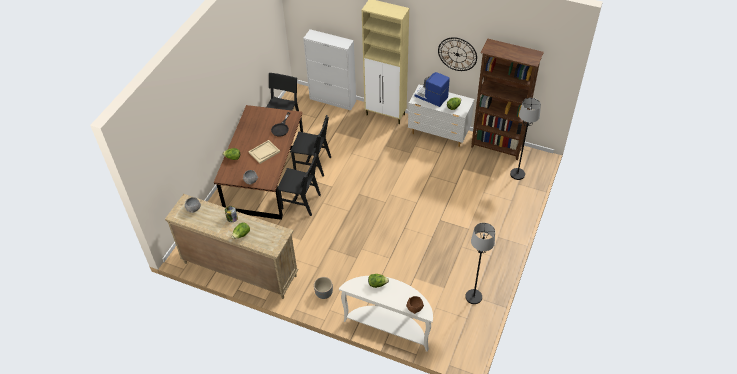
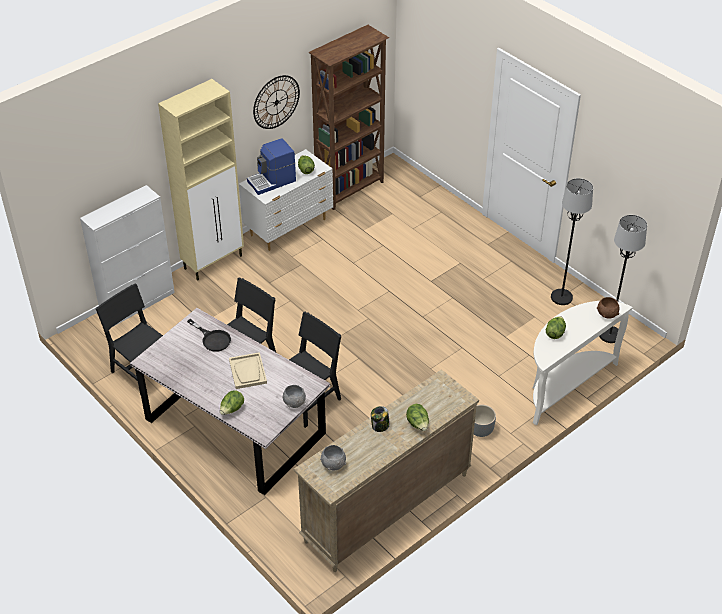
camera: 65 degrees left, 5 degrees down
(266, 179) = (236, 425): brown dining table -> grey dining table
(517, 174) = (405, 191): black floor lamp -> black floor lamp (610, 335)

